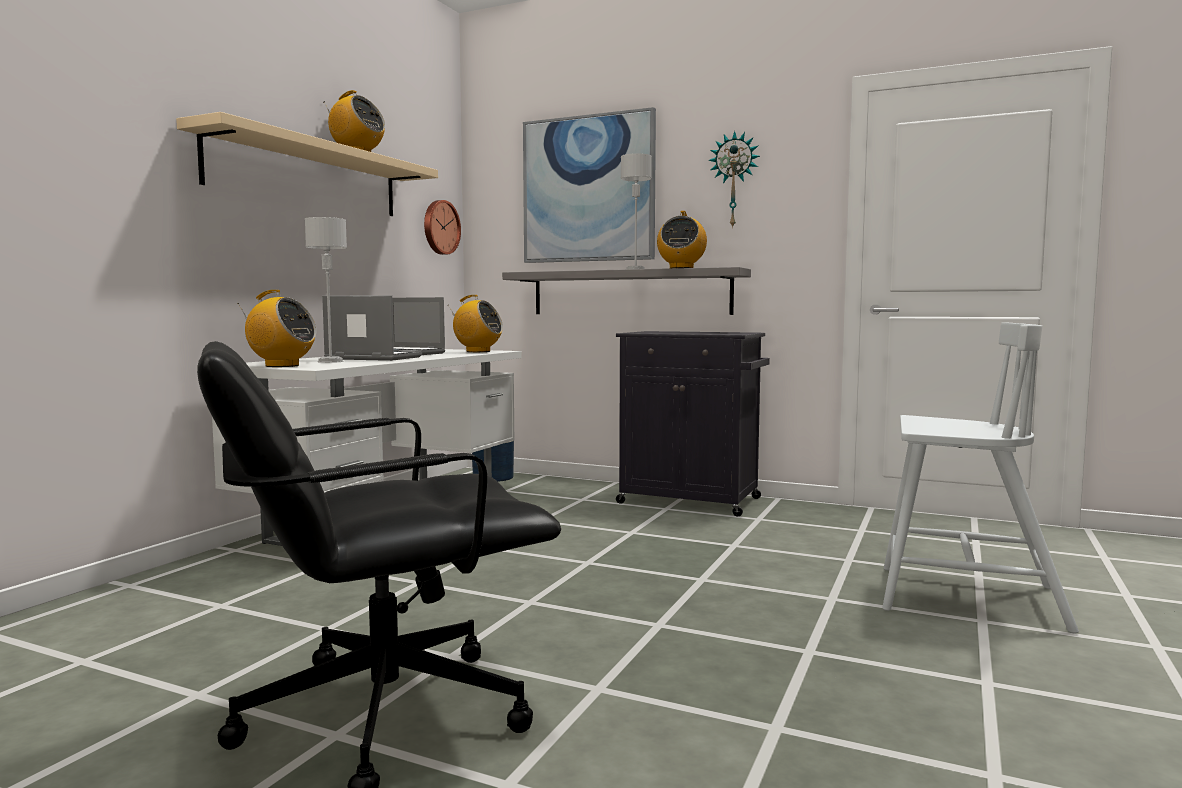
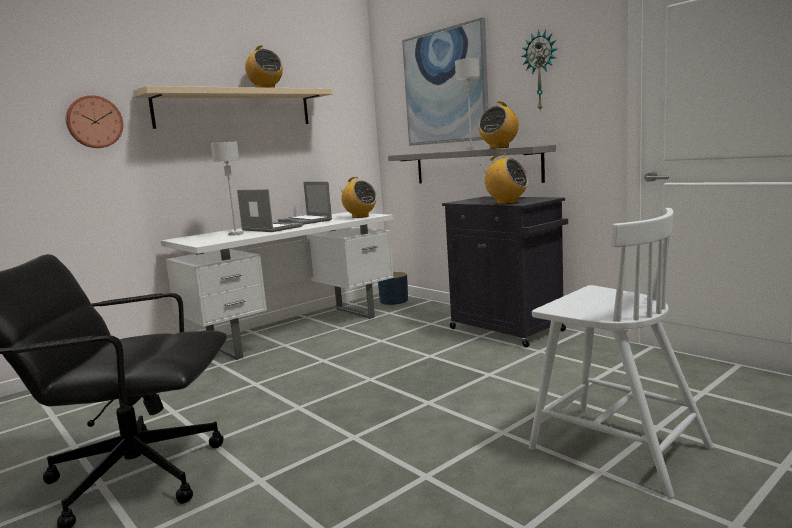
camera: 25 degrees right, 5 degrees up
(281, 366) = (195, 240): radio -> radio (506, 203)
(440, 227) = (353, 125): wall clock -> wall clock (94, 122)

